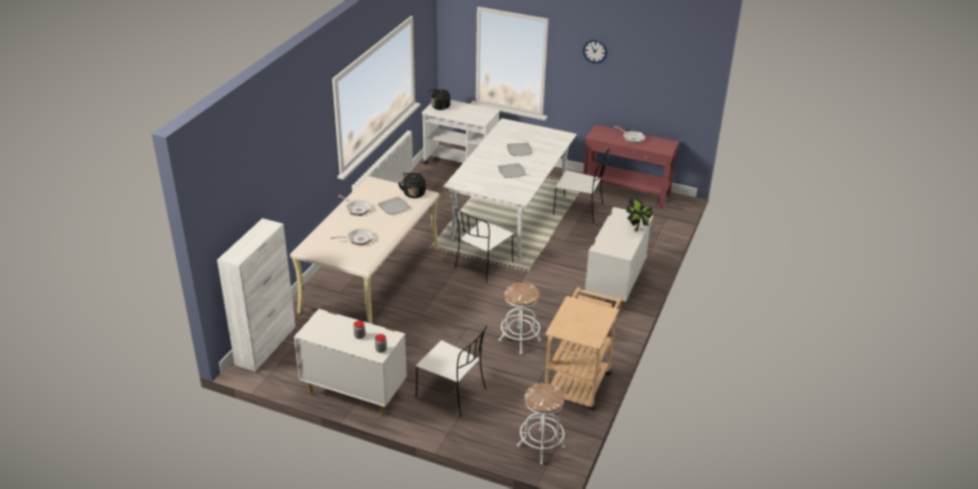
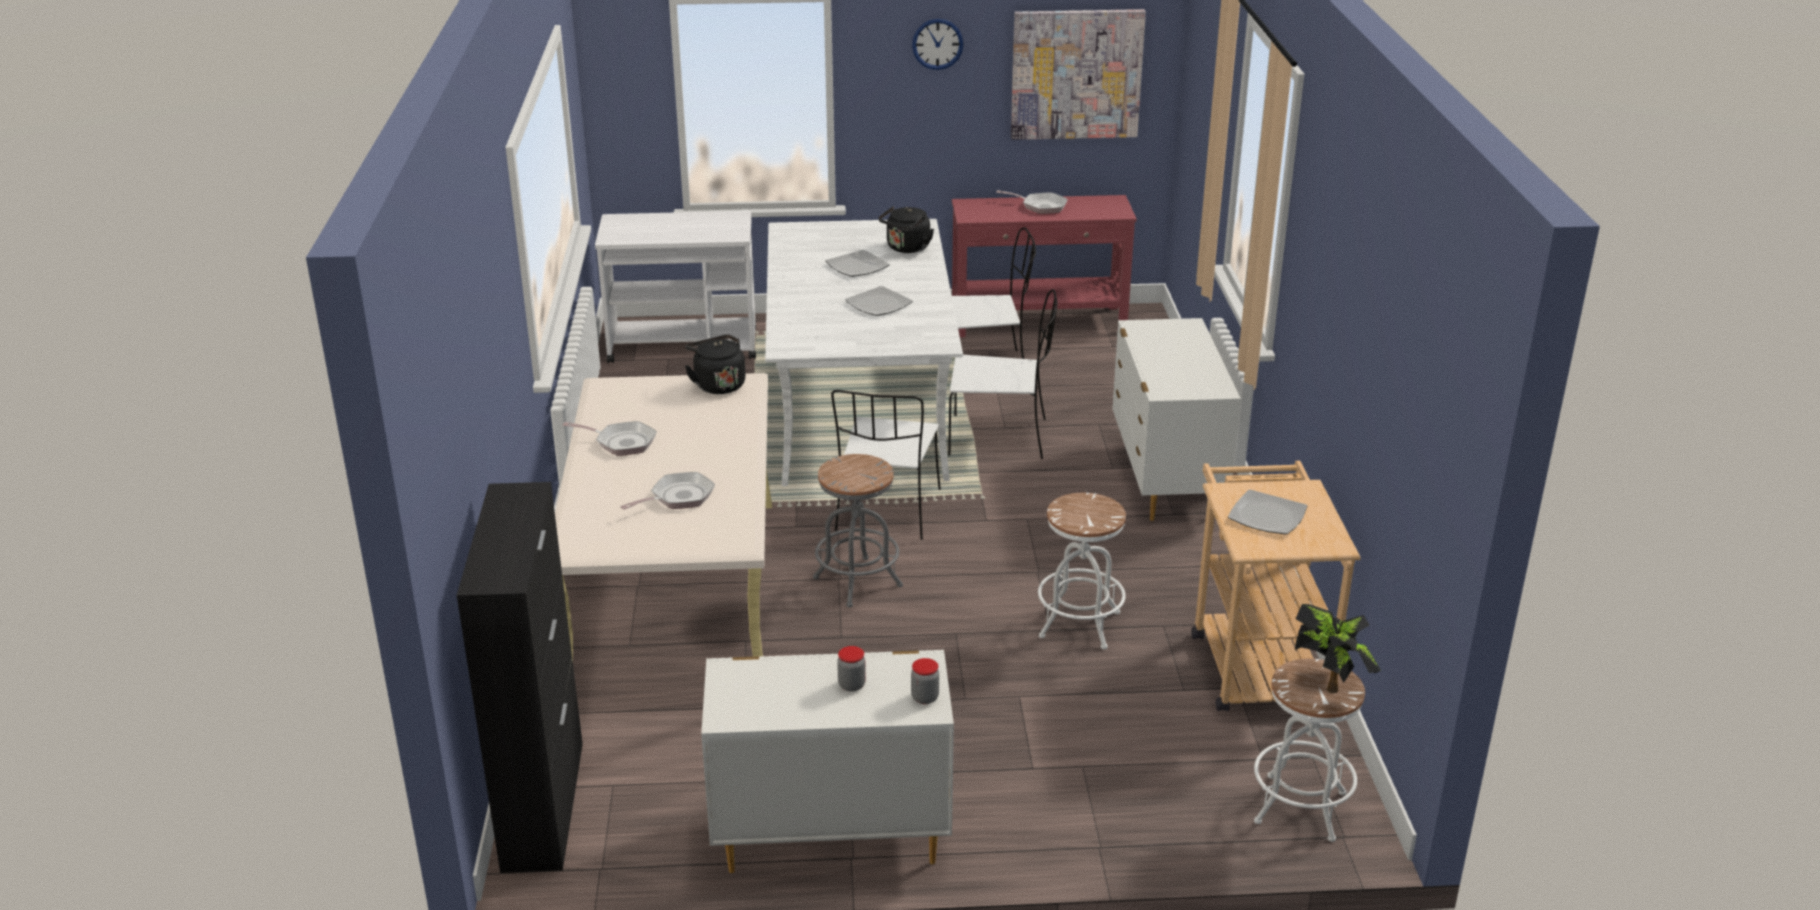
camera: 25 degrees left, 5 degrees down
(266, 345) = (544, 804): white cabinet -> black cabinet
(394, 207) = (700, 420): plate -> plate (1267, 516)
(439, 107) = (625, 230): black kettle -> black kettle (906, 248)
(446, 293) = (857, 582): none -> grey stool
(452, 393) = (1039, 767): white chair -> white chair (1001, 437)
(637, 228) = (1197, 344): potted plant -> potted plant (1330, 682)
(660, 78) = (1076, 74): none -> picture

